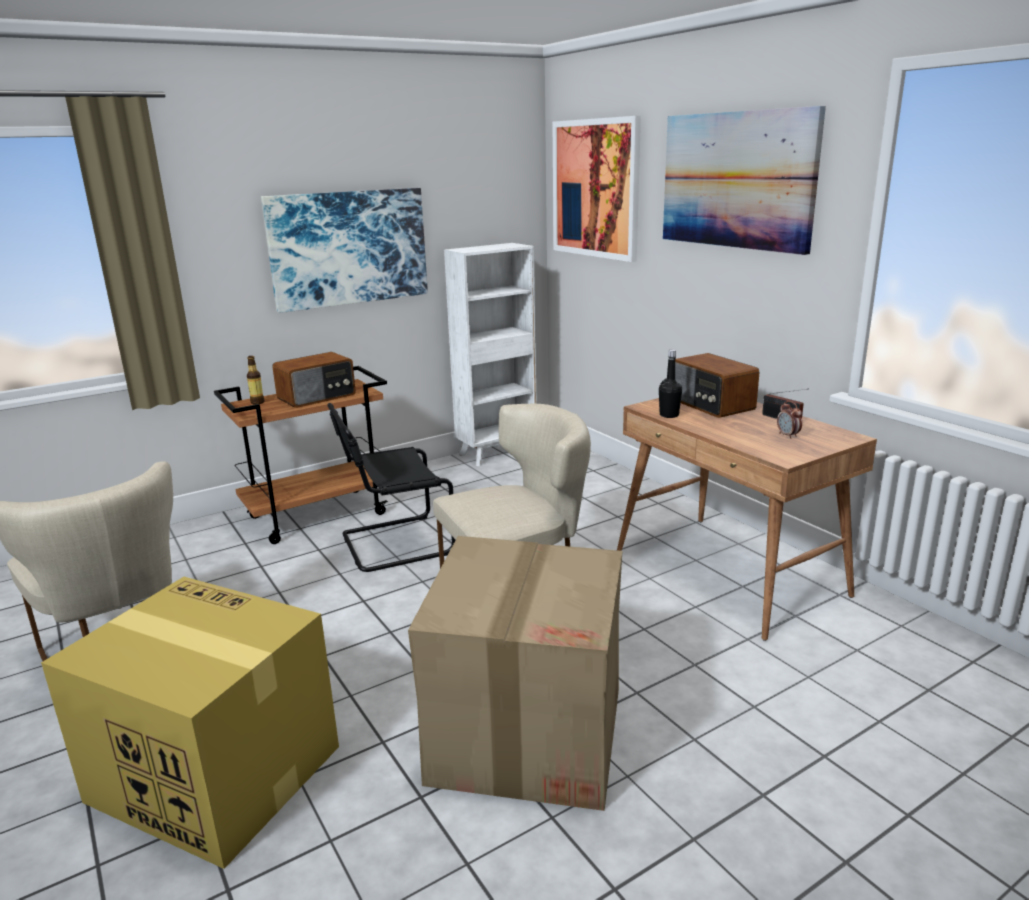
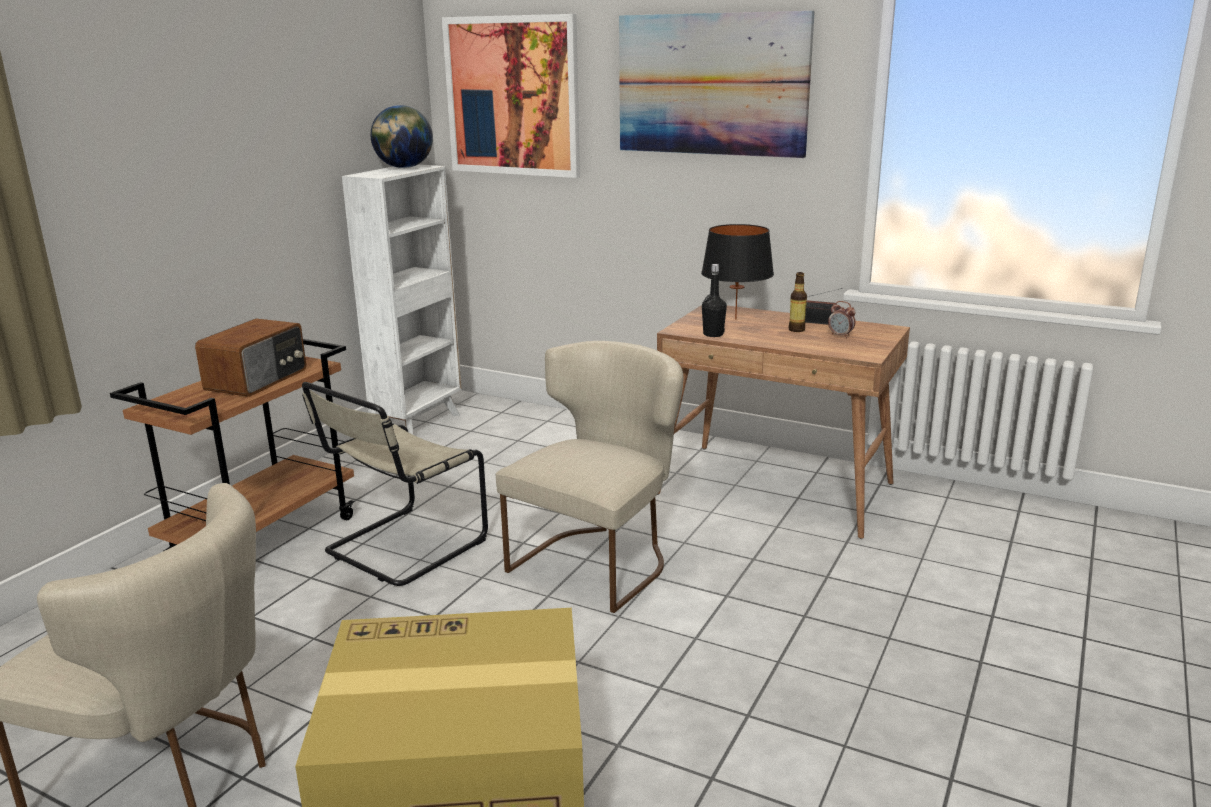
camera: 30 degrees left, 0 degrees up
(257, 402) = (179, 399): bottle -> bottle (796, 330)
(348, 248) = (238, 180): picture -> none
(392, 544) = (401, 548): black chair -> beige chair
(500, 245) = (404, 167): none -> globe
(528, 732) = (748, 683): cardboard box -> none
(710, 405) = (735, 319): radio -> black table lamp

